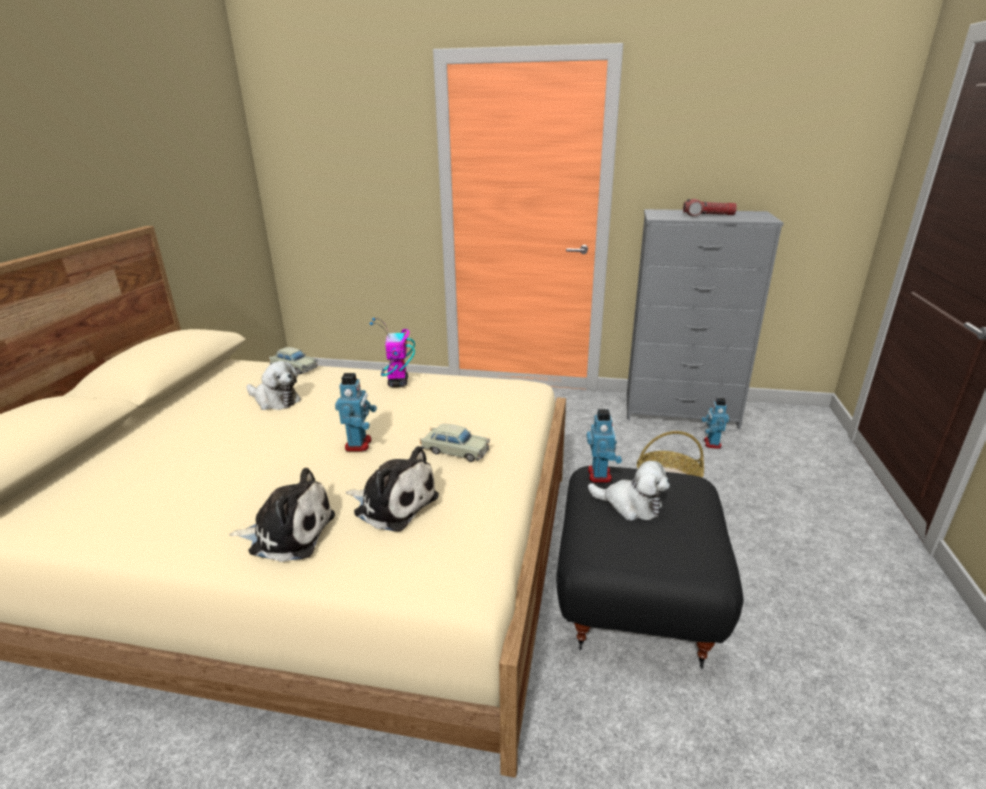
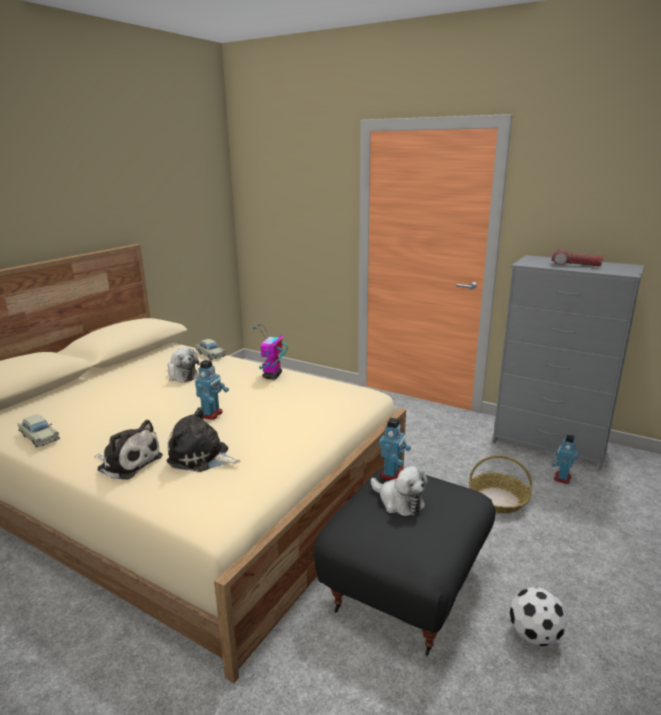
camera: 20 degrees right, 5 degrees down
(393, 504) = (201, 457): plush toy -> plush toy turned 150 degrees clockwise
(455, 451) = (274, 431): beige toy car -> beige toy car (39, 437)
(786, 613) = (535, 635): none -> football

